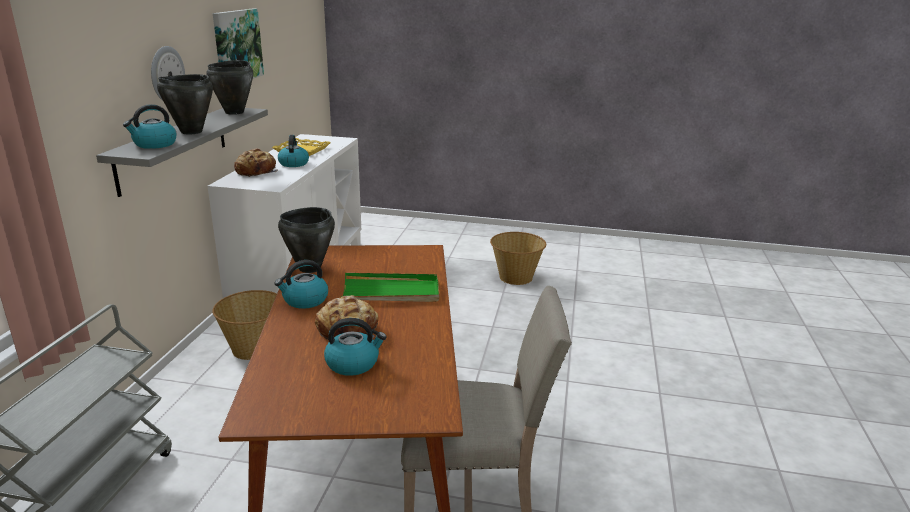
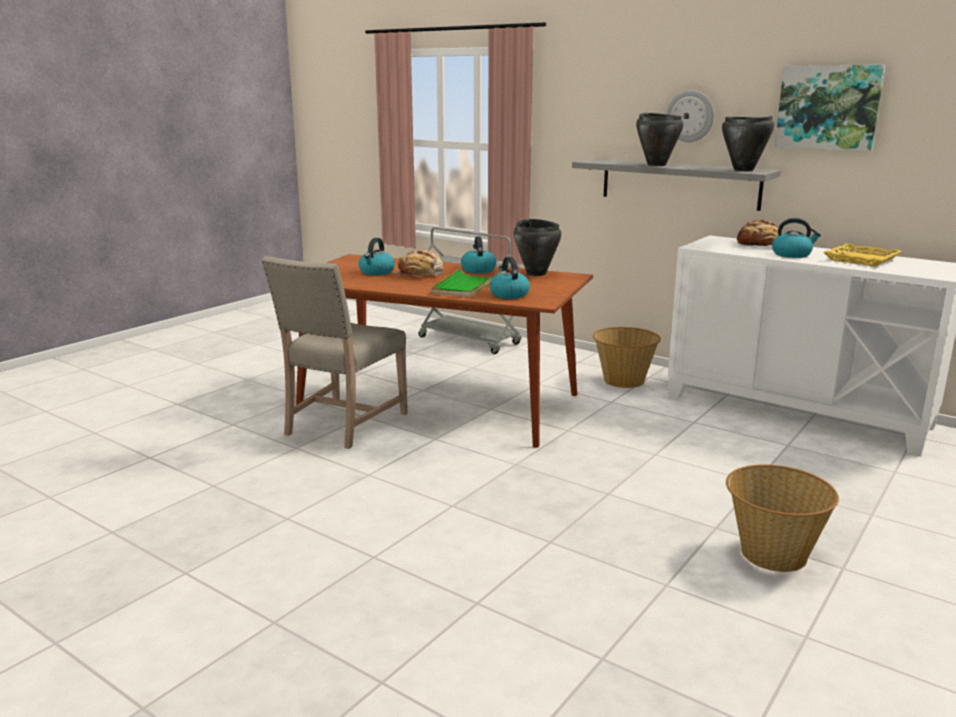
camera: 115 degrees right, 5 degrees down
(154, 144) = (615, 162): kettle -> kettle (508, 294)

